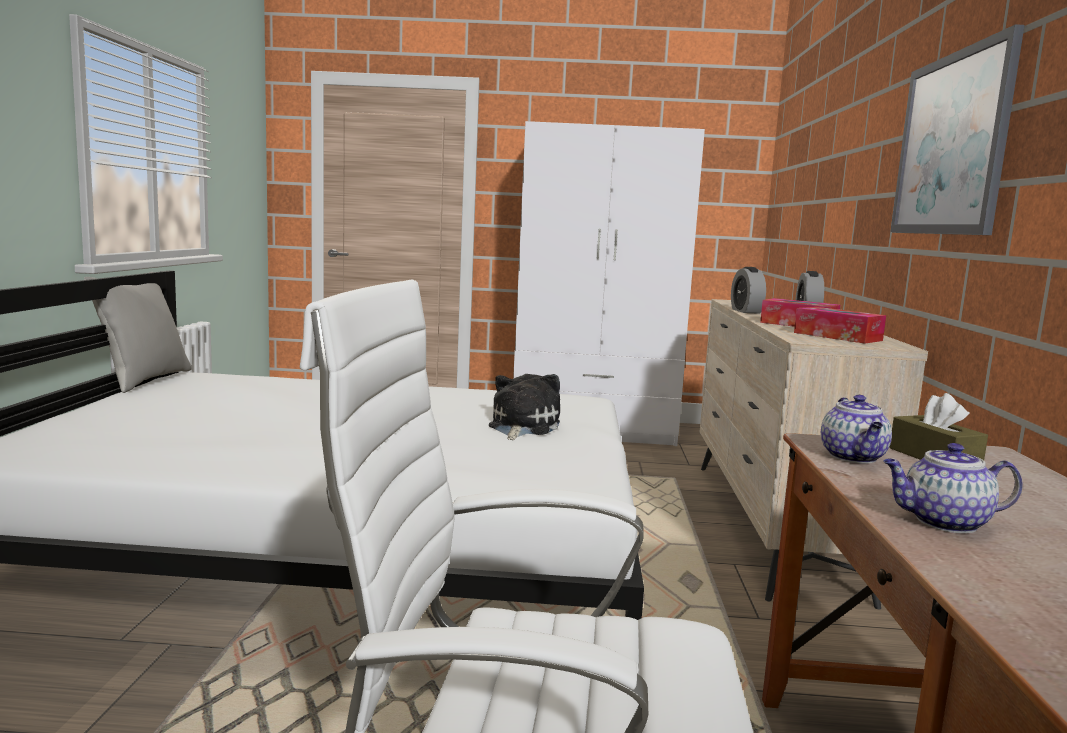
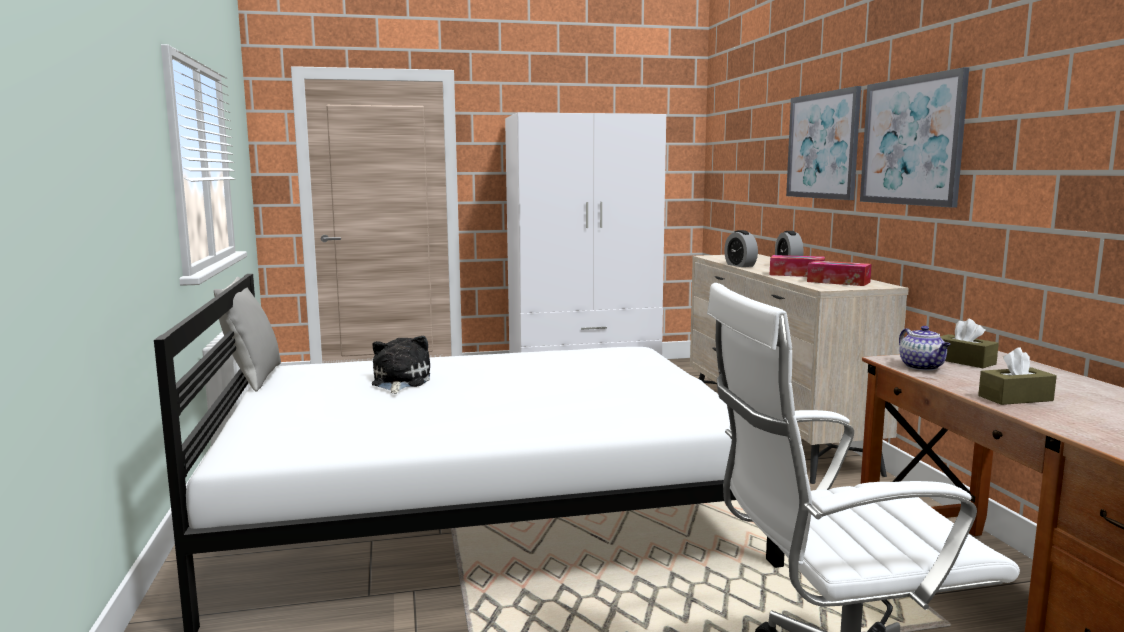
camera: 15 degrees left, 0 degrees up
(521, 427) = (619, 377): plush toy -> plush toy (399, 382)
(865, 162) = (822, 145): none -> picture
(943, 522) = (1015, 398): teapot -> brown tissue box

